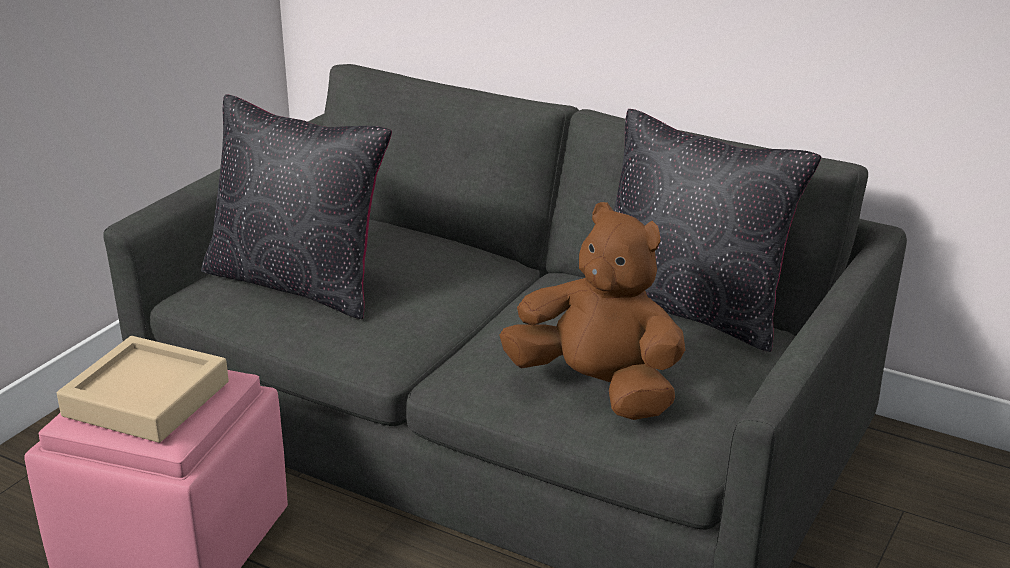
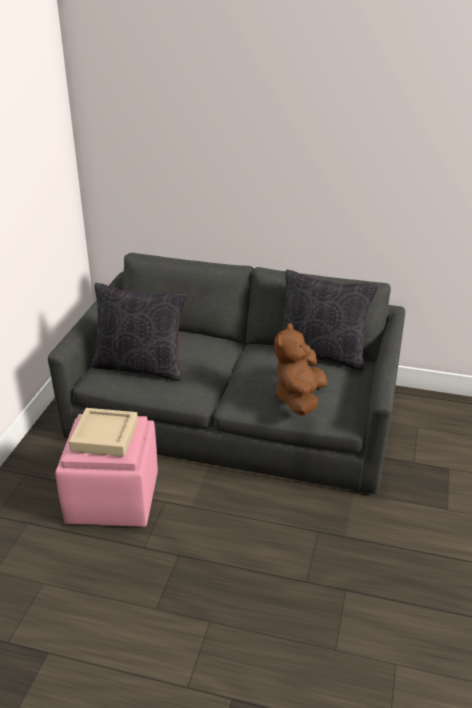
camera: 15 degrees left, 5 degrees up
(598, 388) = (299, 399): brown plush toy -> brown plush toy turned 90 degrees counterclockwise

